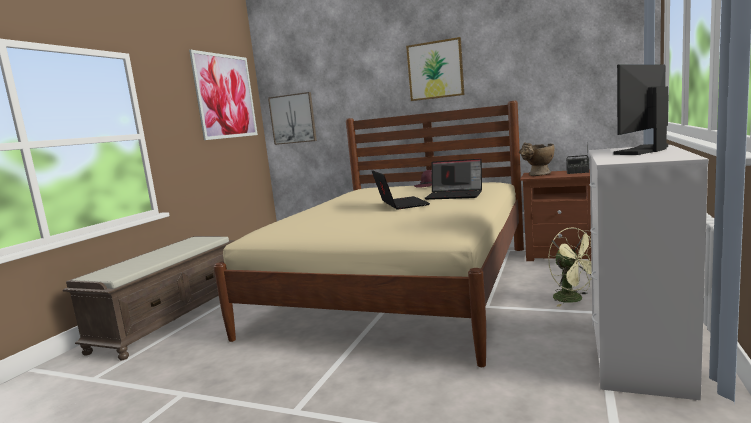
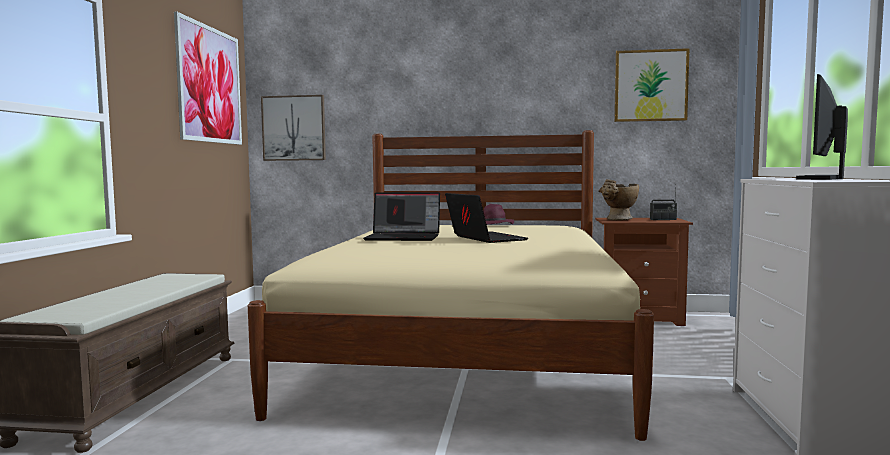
camera: 15 degrees left, 5 degrees down
(435, 70) = (494, 85): picture -> picture (650, 86)
(455, 195) = (543, 233): laptop -> laptop (404, 237)
(573, 299) = (691, 364): green fan -> none

